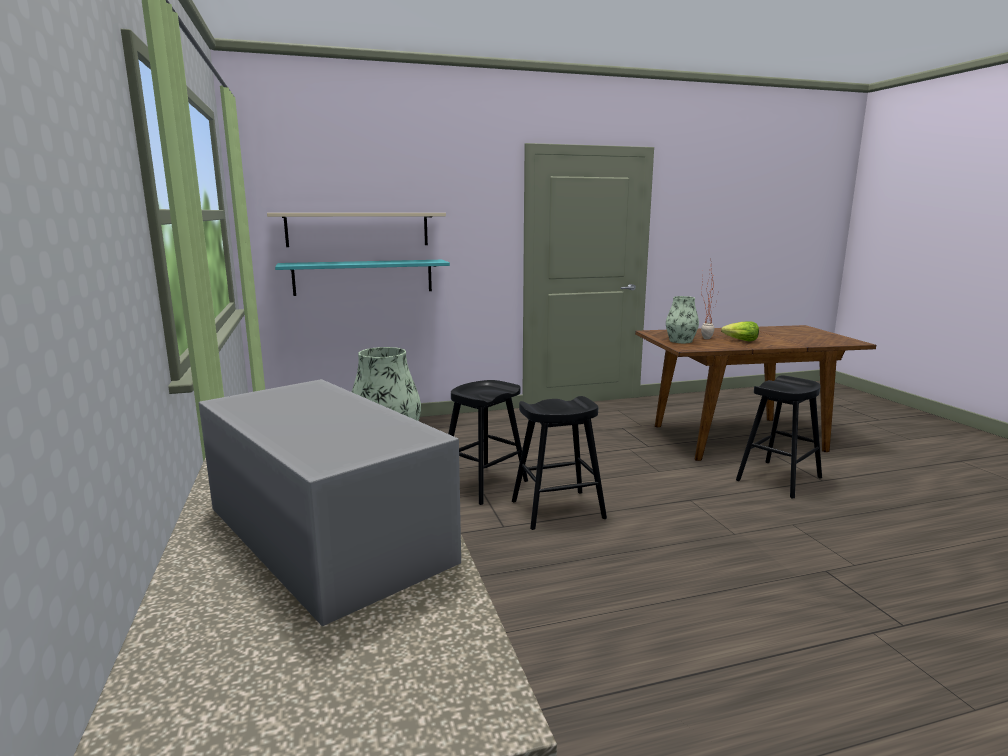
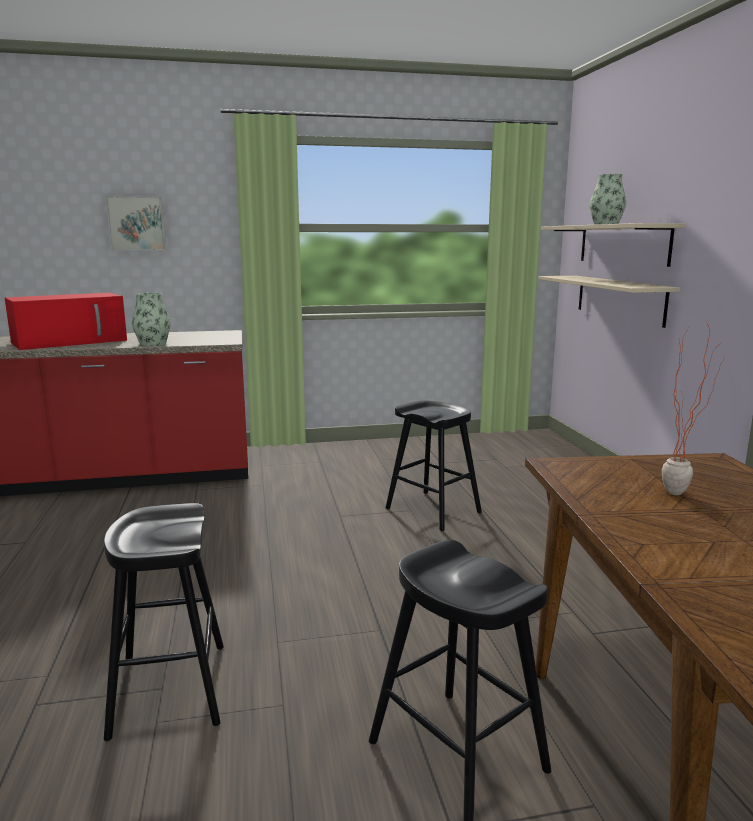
camera: 95 degrees right, 0 degrees up
(63, 209) = (137, 223): none -> picture
(323, 532) = (71, 341): grey microwave -> red microwave
(363, 277) = (619, 299): turquoise shelf -> beige shelf
(558, 509) = (368, 541): black stool -> black stool (169, 689)
(680, 341) = (629, 470): vase -> vase (606, 224)
(740, 340) = (674, 520): lettuce -> none

